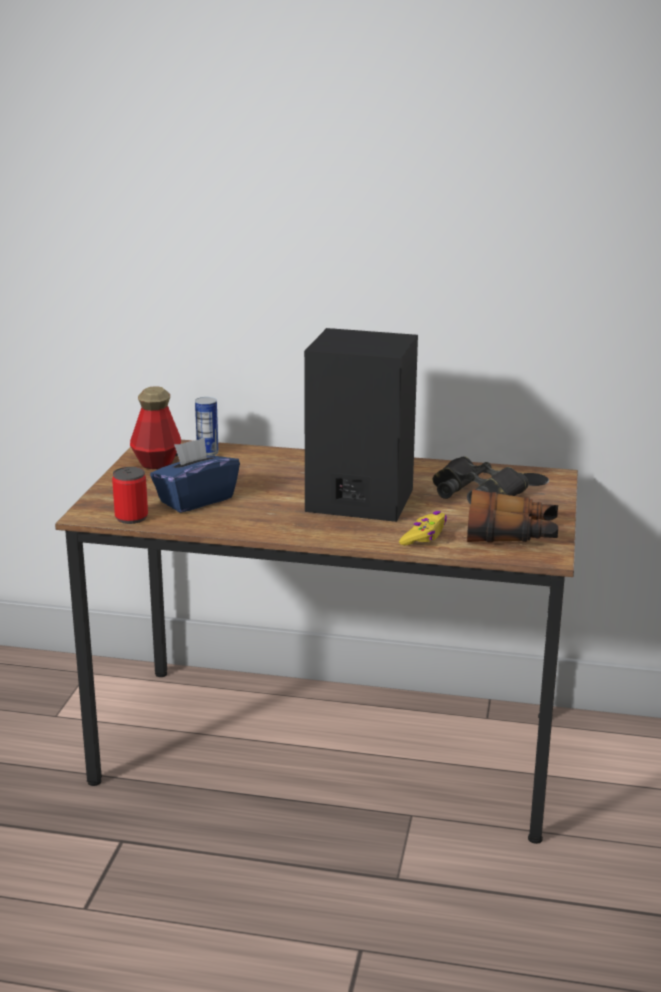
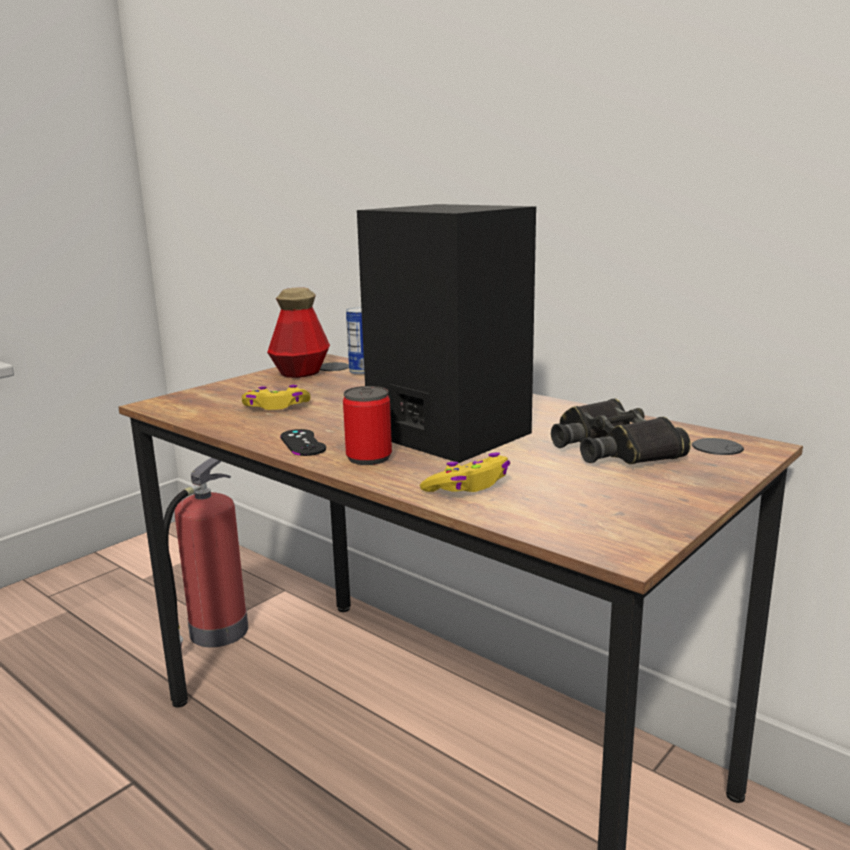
camera: 30 degrees right, 5 degrees down
(62, 723) = (216, 632): none -> fire extinguisher
(131, 518) = (188, 412): can -> can (369, 457)
(195, 500) = (276, 407): blue tissue box -> yellow game controller
(270, 527) = (302, 443): none -> black game controller
(512, 534) = (601, 507): binoculars -> none

